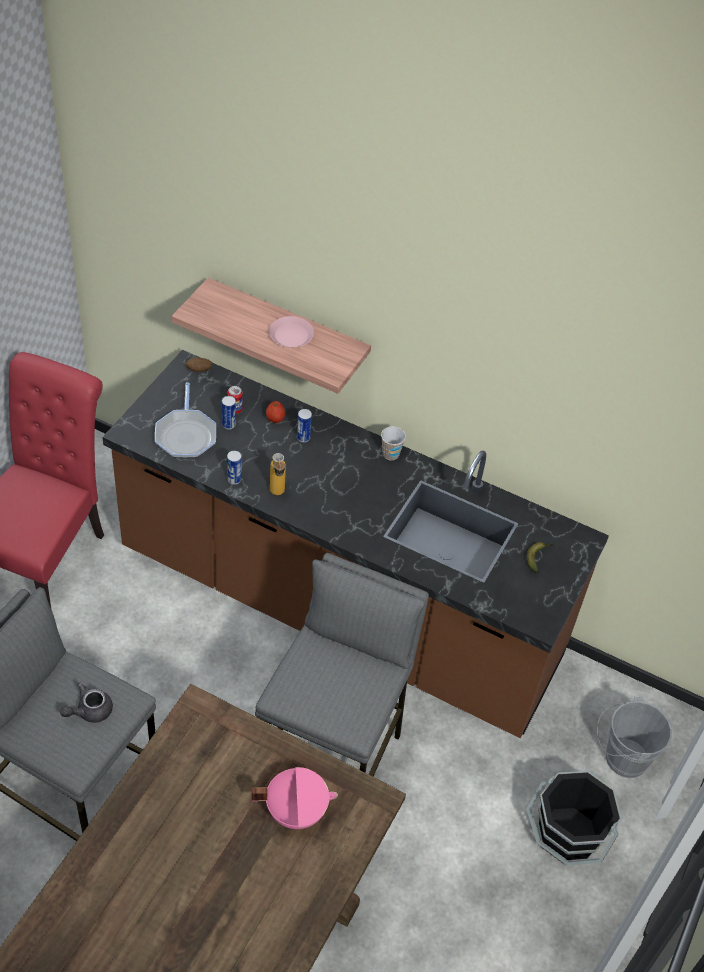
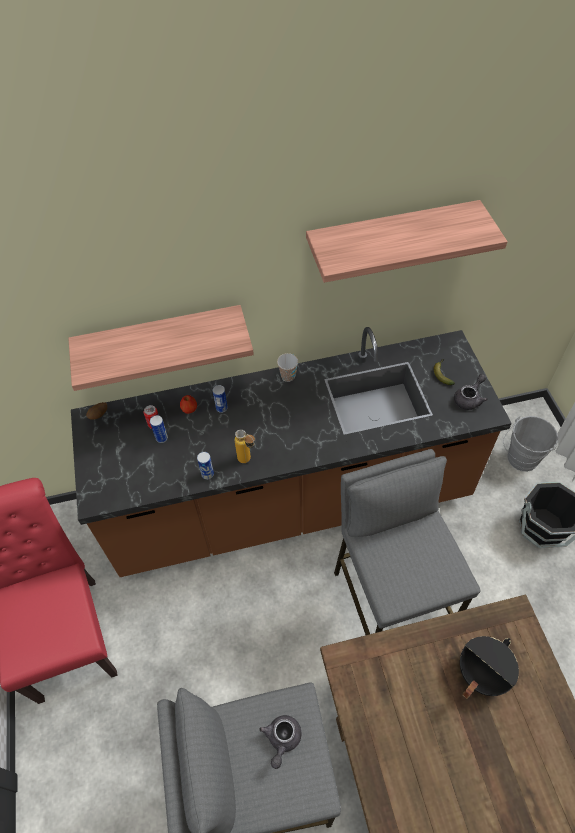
camera: 35 degrees left, 5 degrees up
(186, 435) = (139, 469): frying pan -> none
(291, 336) = (178, 337): pink plate -> none
(295, 810) = (481, 672): pink cooking pot -> black cooking pot
(537, 596) = (469, 398): none -> grey teapot
(539, 369) = (391, 237): none -> shelf

